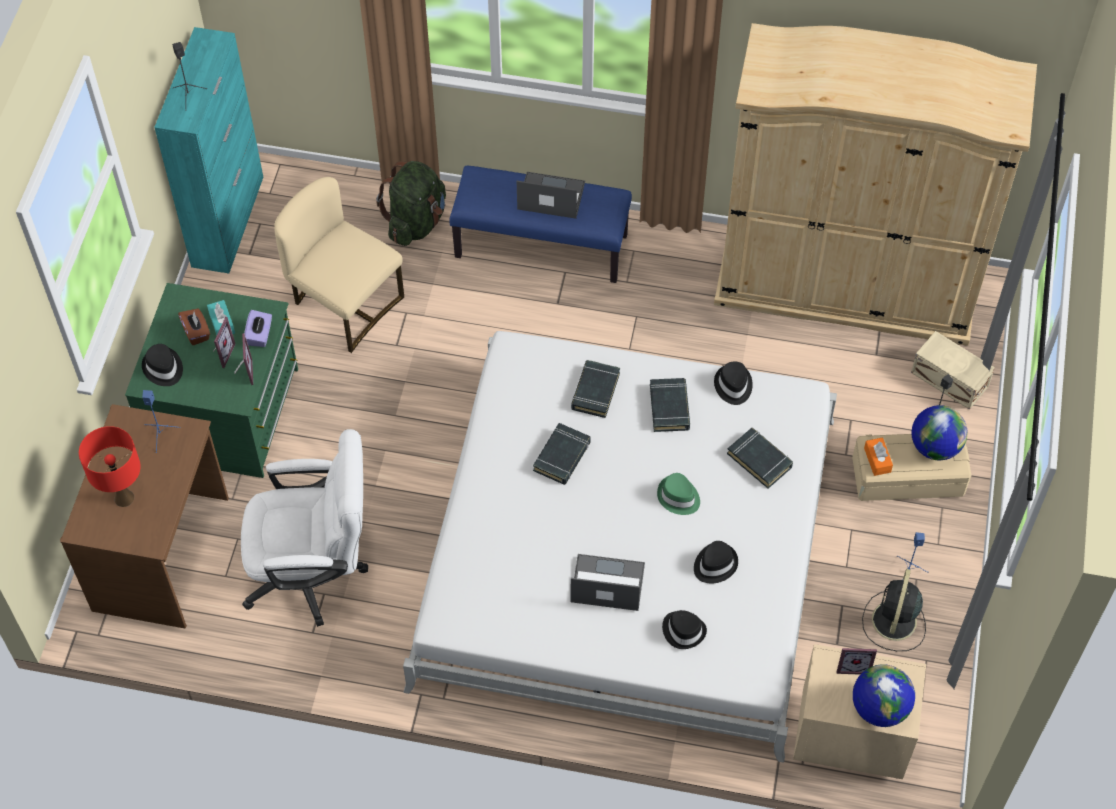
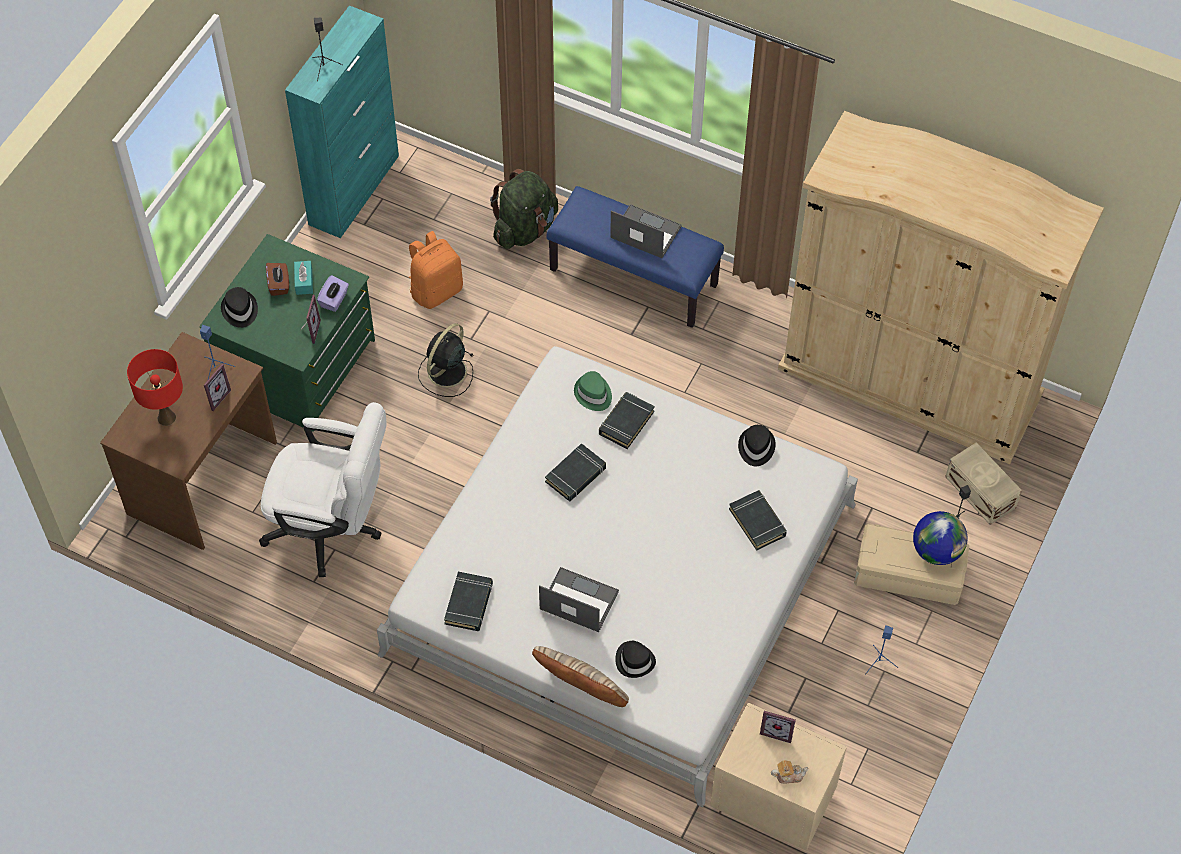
camera: 15 degrees right, 0 degrees up
(221, 354) = (295, 309): picture frame -> picture frame (215, 397)
(345, 304) = (436, 290): beige chair -> orange backpack
(641, 680) = (581, 695): none -> beige pillow
(669, 407) = (690, 454): black book -> black book (469, 604)
(678, 497) = (670, 538): green hat -> green hat (593, 394)
(714, 564) = (683, 607): black hat -> none
(877, 460) = (877, 550): orange tissue box -> none
(879, 708) = (788, 775): globe -> teapot
(893, 622) = (849, 705): black fan -> black fan (446, 372)

